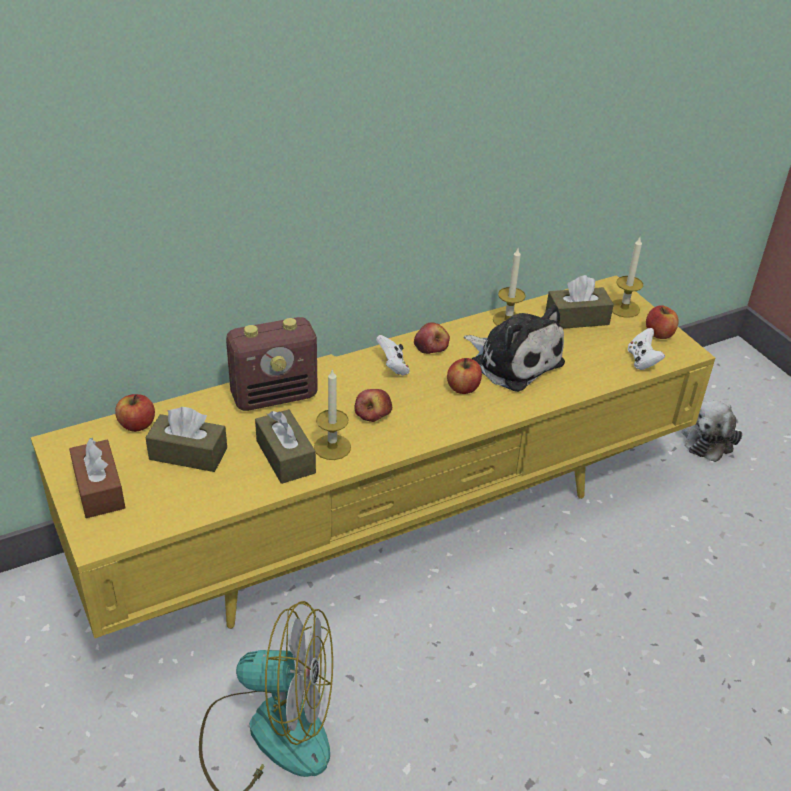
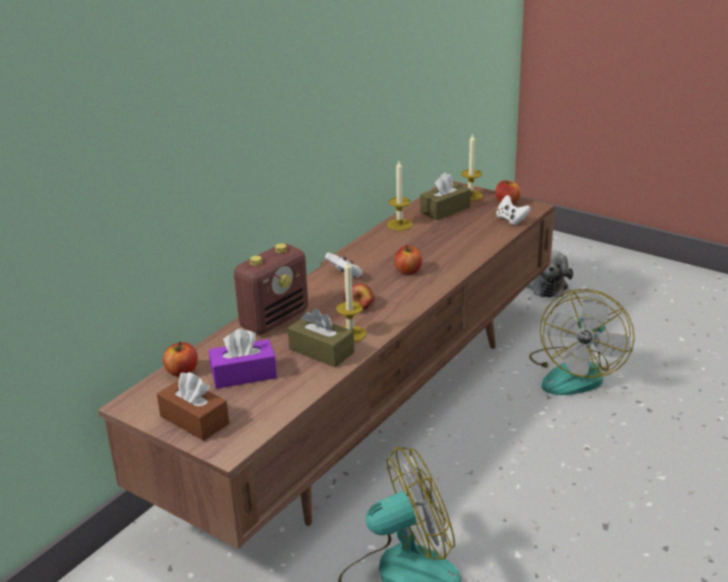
camera: 25 degrees left, 10 degrees down
(188, 454) = (244, 374): brown tissue box -> purple tissue box
(388, 514) = (366, 407): yellow tv stand -> brown tv stand
(431, 346) = (360, 255): apple -> none
(513, 361) = (426, 246): plush toy -> none
(652, 570) = (576, 373): none -> fan

